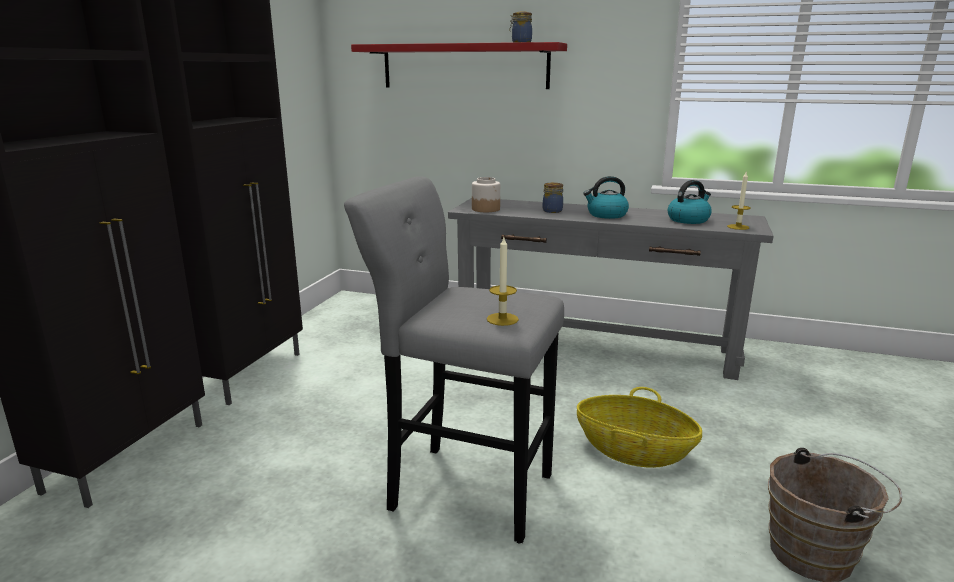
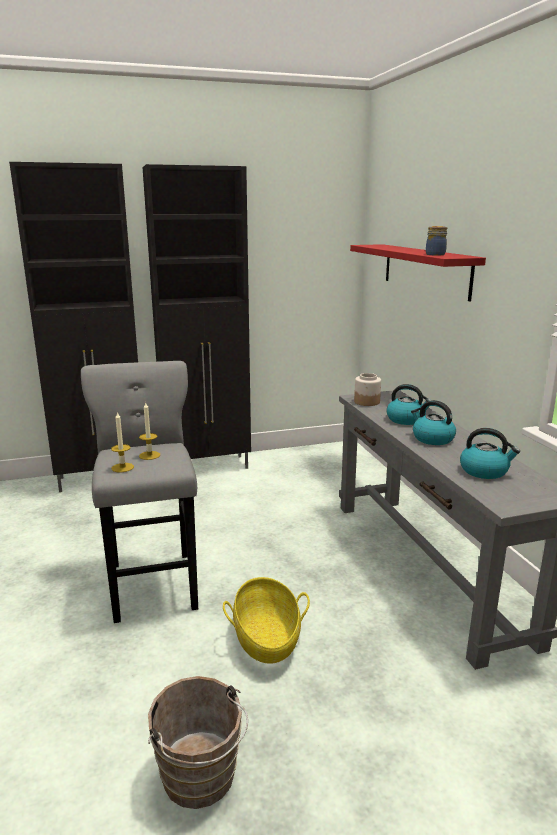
camera: 55 degrees right, 0 degrees up
(551, 211) = (406, 419): jar -> kettle
(738, 227) = (501, 496): candle -> candle (149, 455)

